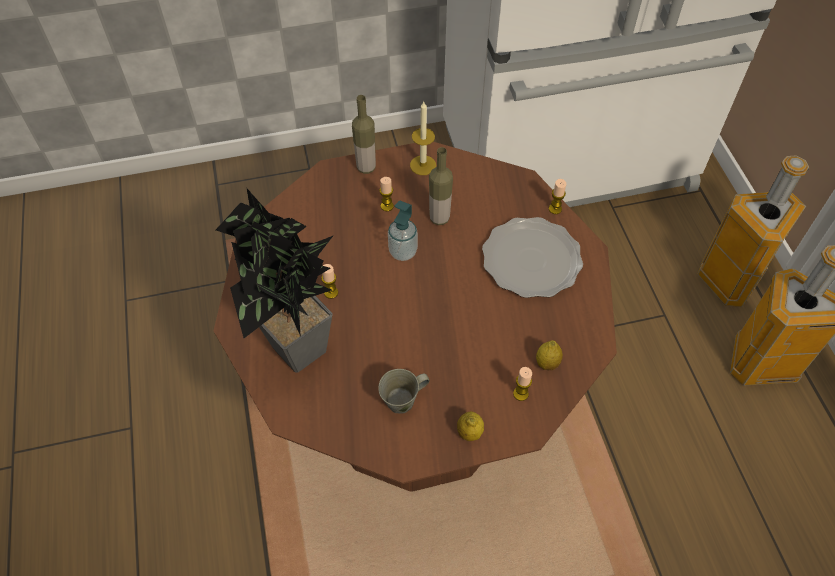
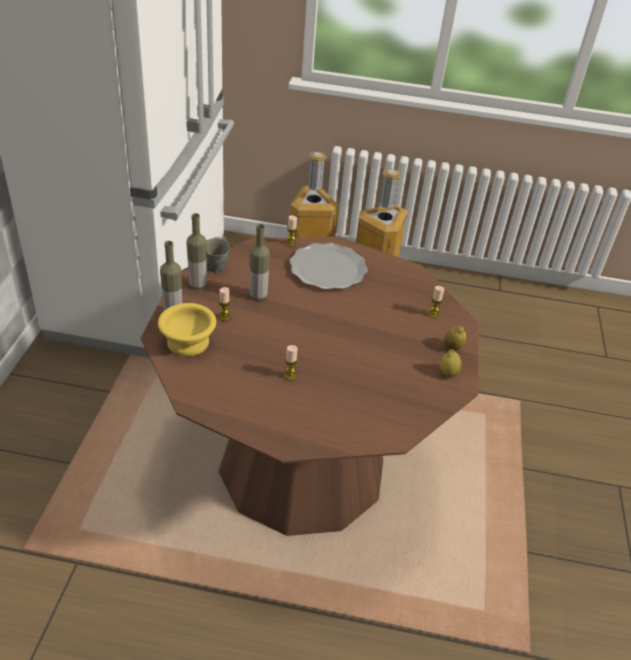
camera: 70 degrees left, 15 degrees down
(300, 357) = (343, 413): potted plant -> none
(333, 197) = (190, 342): none -> yellow bowl
(402, 401) = (412, 370): grey mug -> grey mug (216, 266)
(403, 252) = (277, 324): soap dispenser -> none
(423, 165) = (198, 285): candle -> bottle
(547, 363) = (415, 295): lemon -> lemon (448, 373)

